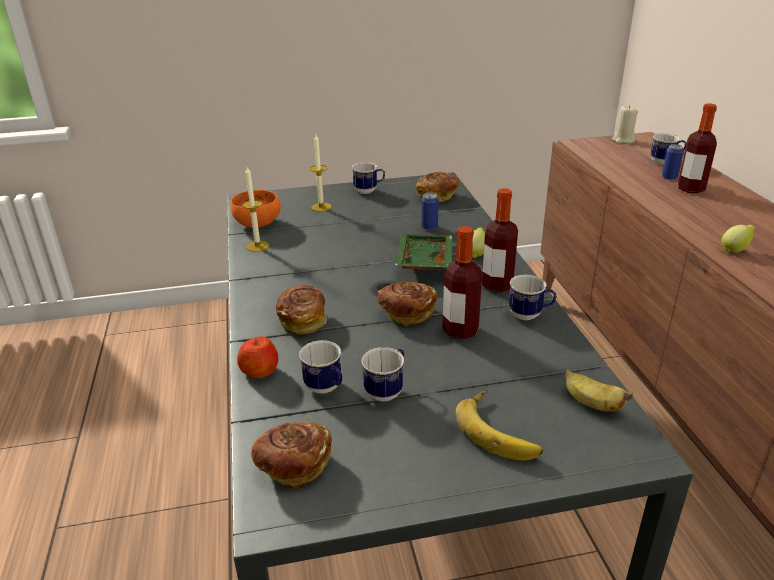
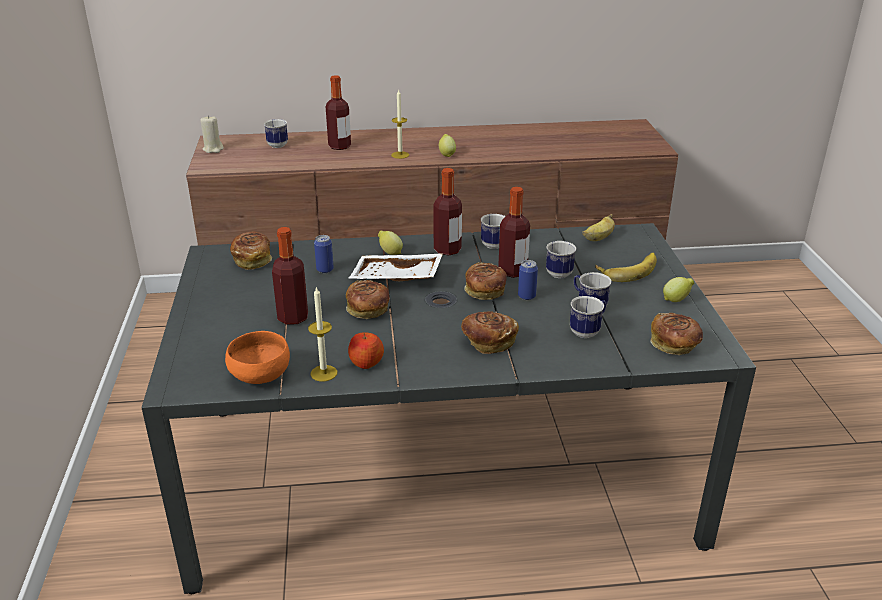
camera: 85 degrees left, 0 degrees up
(260, 371) = (564, 363): apple -> apple (366, 362)
(321, 207) = (237, 330): candle -> candle (400, 155)
(342, 224) = (293, 317): none -> bottle
(358, 254) = (368, 310): none -> bread
(369, 191) = (210, 298): mug -> mug (559, 272)
(419, 479) = (676, 300): none -> lemon
(422, 261) = (396, 278): green tray -> white tray
(669, 177) = (312, 149): can -> can (526, 296)

